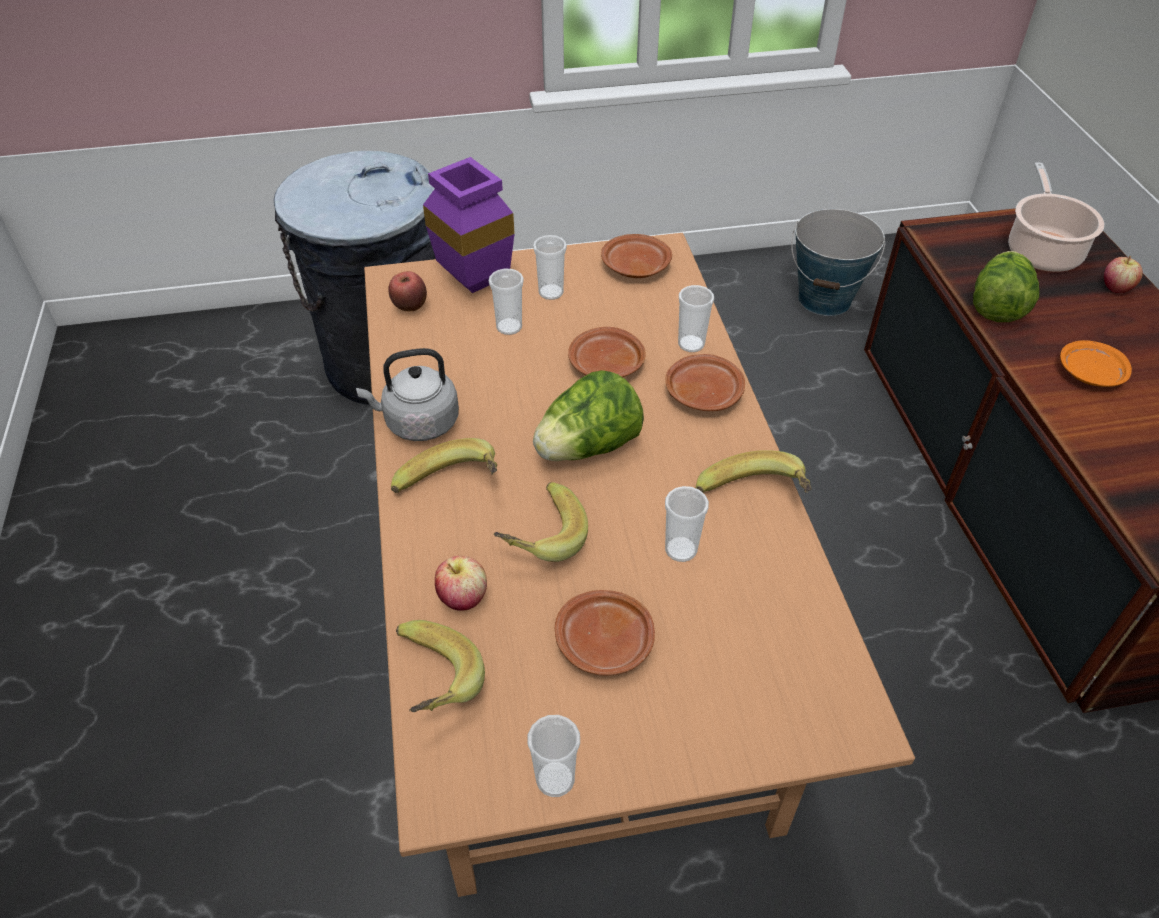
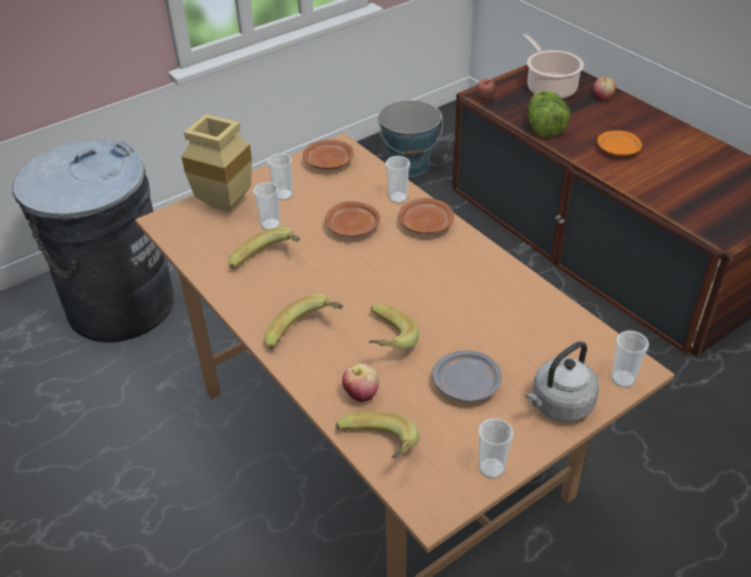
camera: 25 degrees left, 5 degrees down
(410, 307) = (190, 234): apple -> apple (485, 100)
(418, 423) = (252, 304): grey kettle -> grey kettle (559, 405)
(479, 283) = (228, 204): purple vase -> beige vase
(588, 447) = (377, 279): lettuce -> none
(605, 642) = (467, 384): brown plate -> grey plate
(681, 549) = (475, 316): cup -> cup (623, 379)
(754, 499) = (498, 273): banana -> banana (268, 262)

